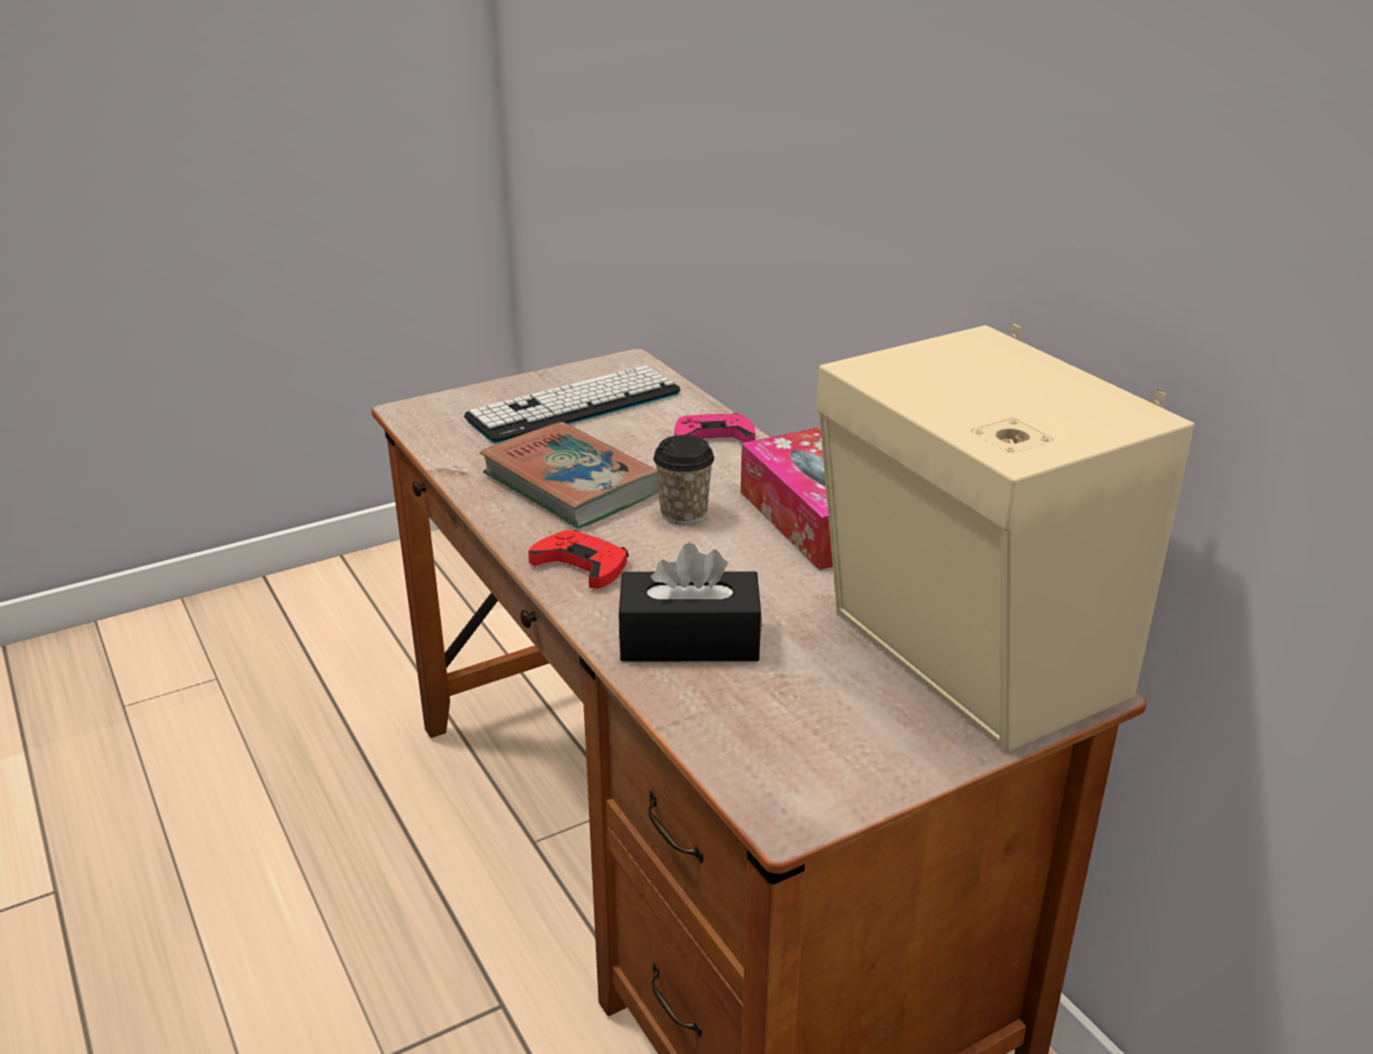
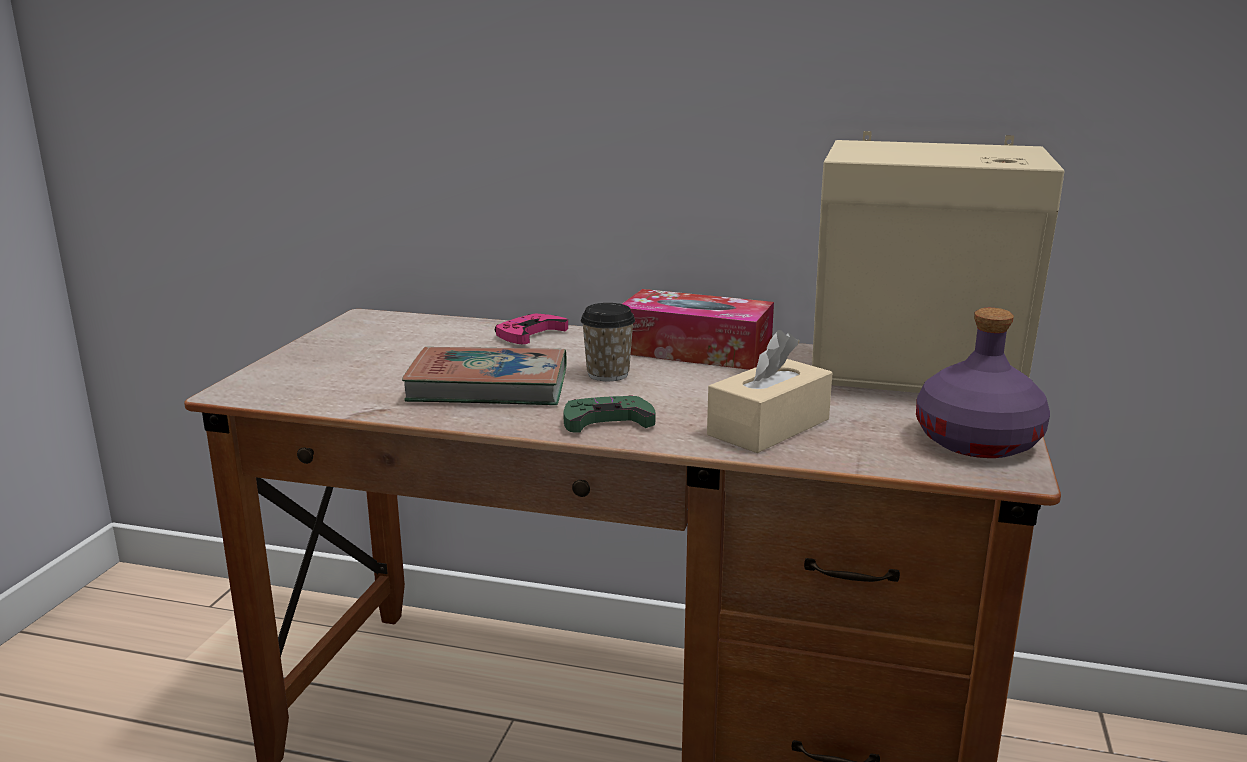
camera: 45 degrees left, 10 degrees down
(574, 406) = (382, 349): keyboard -> none
(581, 565) = (607, 421): red game controller -> green game controller
(689, 640) = (768, 427): black tissue box -> beige tissue box
(841, 765) = (979, 441): none -> purple bottle

